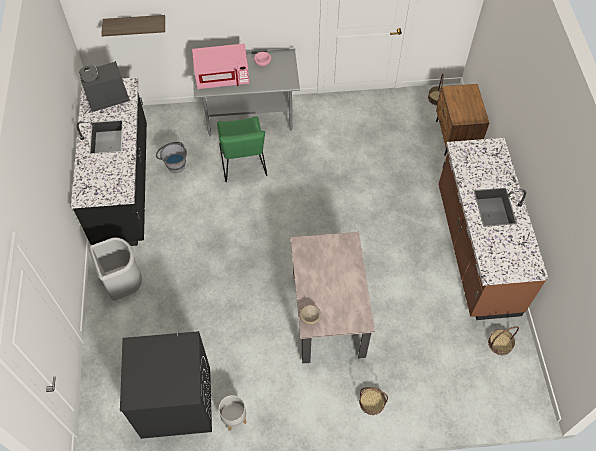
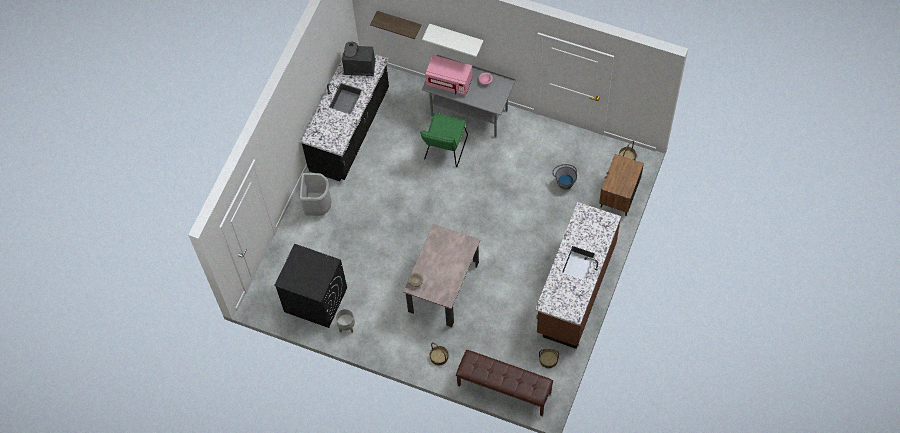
camera: 30 degrees right, 5 degrees up
(174, 164) = (394, 128): grey bucket -> grey bucket (564, 181)
(213, 13) = (456, 36): none -> white shelf
(473, 405) = (504, 389): none -> brown bench

